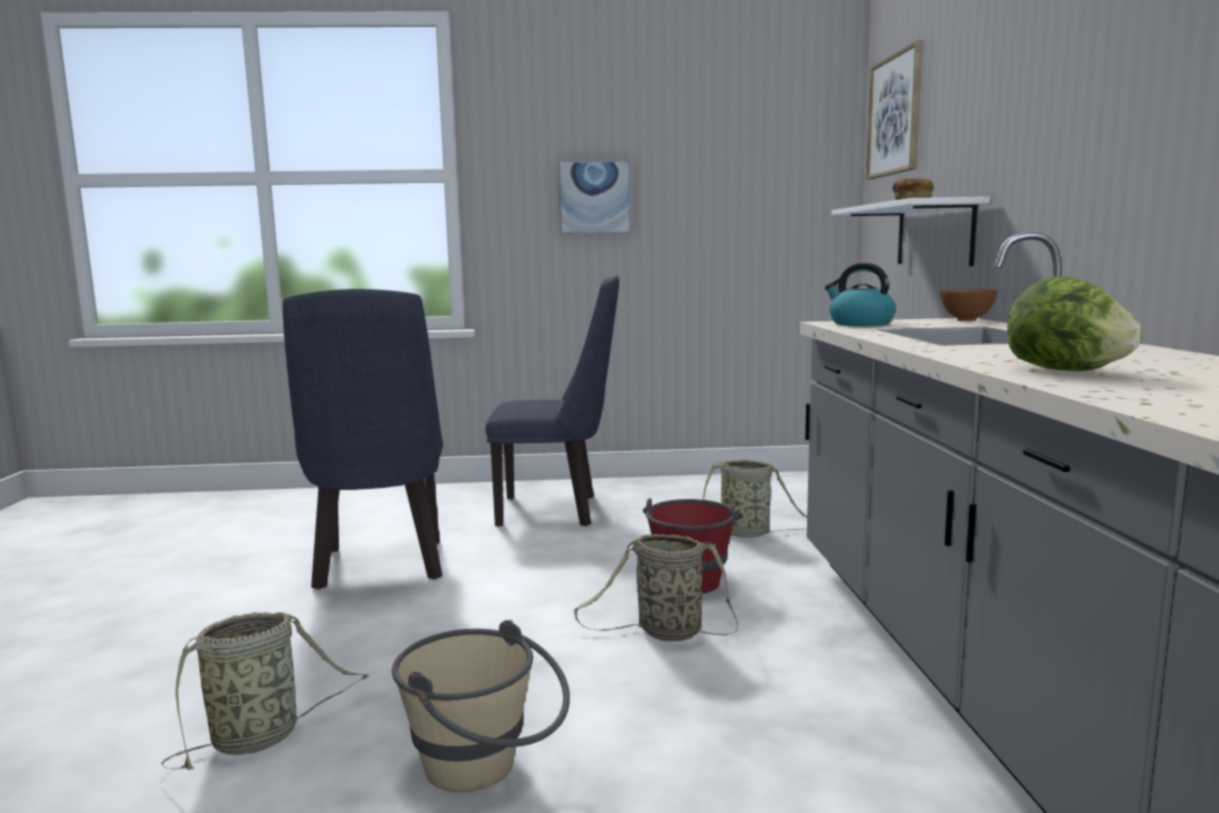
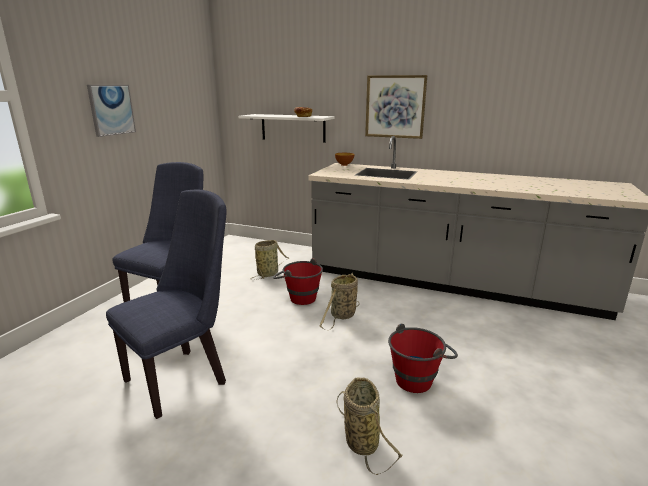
camera: 65 degrees left, 10 degrees up
(381, 568) = (183, 377): blue chair -> blue chair turned 60 degrees counterclockwise
(485, 770) = (419, 378): beige bucket -> red bucket
(859, 323) = (333, 173): kettle -> none
(895, 115) = (248, 69): picture -> picture (395, 107)
(1065, 370) = (474, 183): lettuce -> none

